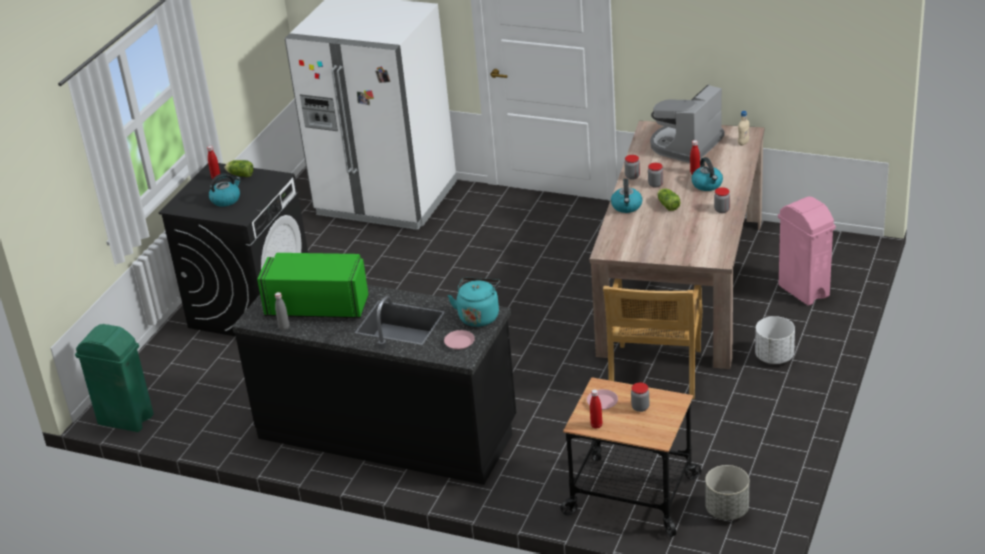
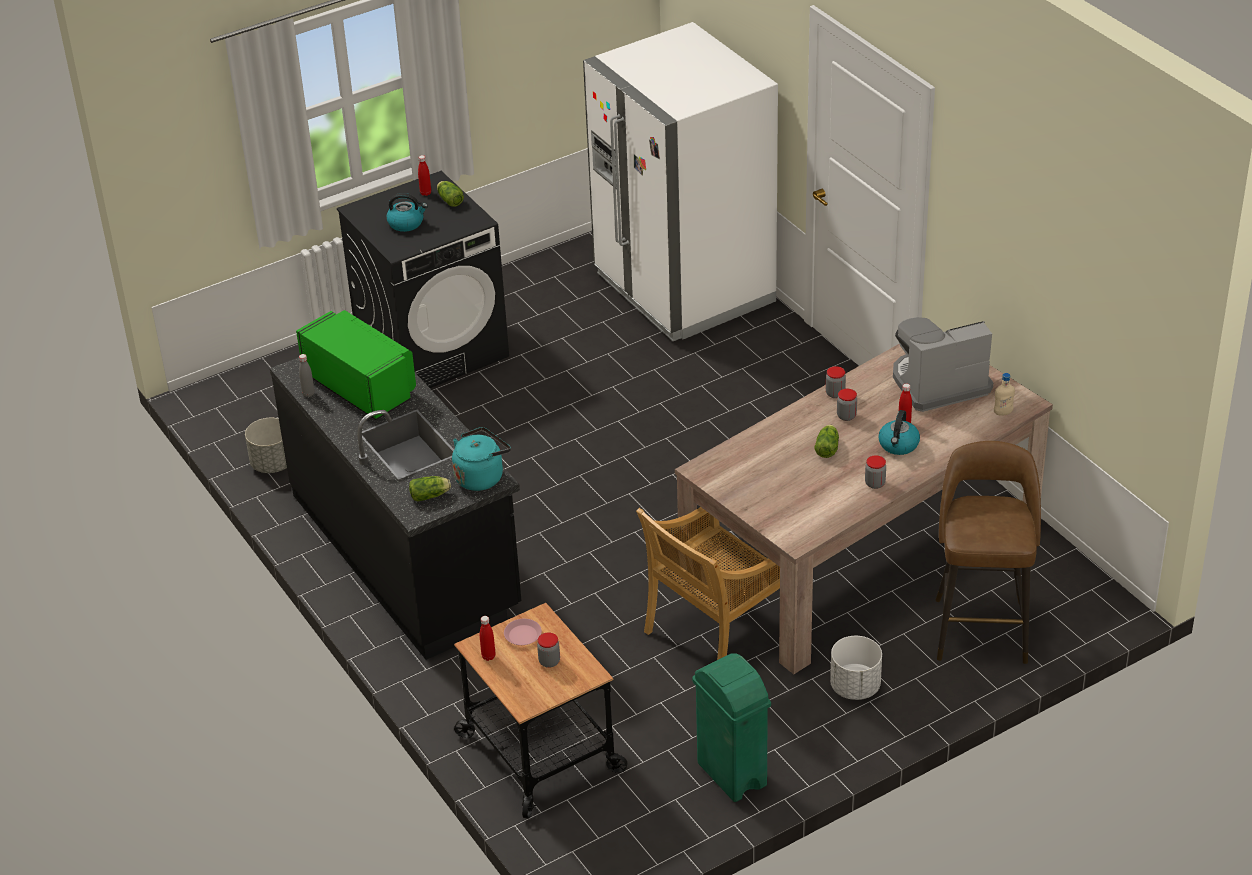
camera: 35 degrees right, 5 degrees up
(126, 420) = (211, 413): green trash can -> green trash can (732, 775)
(459, 342) = (431, 496): pink plate -> lettuce
(627, 206) = (784, 427): kettle -> none
(726, 510) = (607, 823): grey planter -> grey planter (272, 464)
(803, 290) = (981, 628): pink trash can -> brown stool

